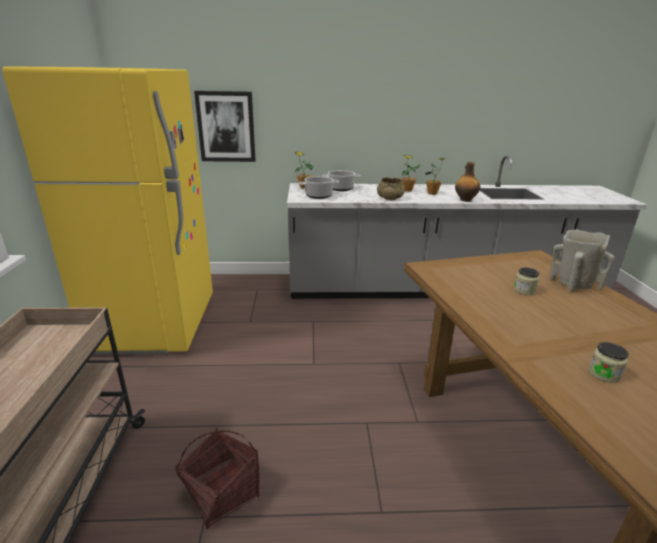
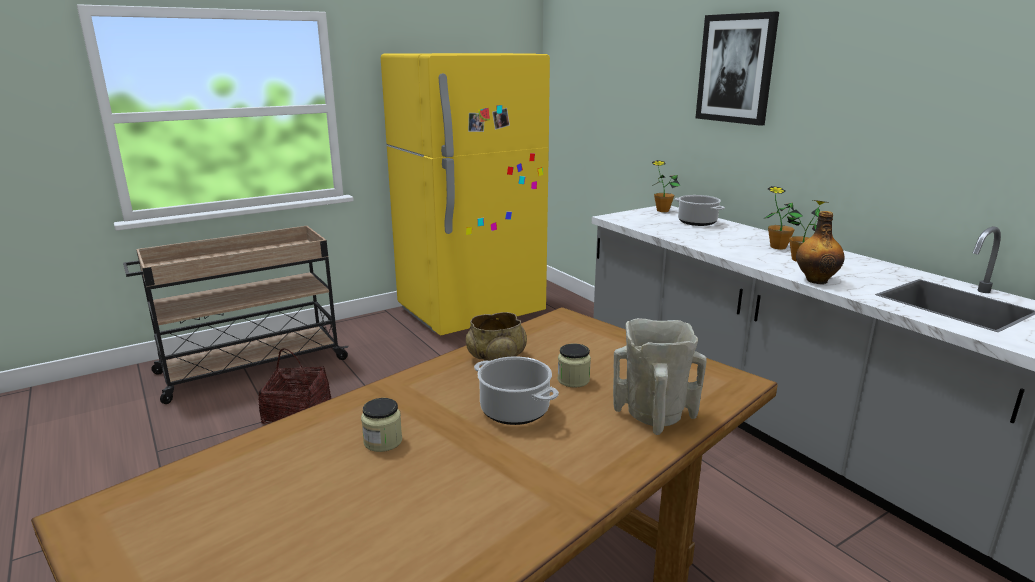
camera: 60 degrees right, 5 degrees down
(226, 127) = (617, 121): picture -> picture (736, 69)
(318, 196) = (642, 220): cooking pot -> cooking pot (513, 410)
(389, 198) = (712, 245): beige bowl -> beige bowl (496, 357)

